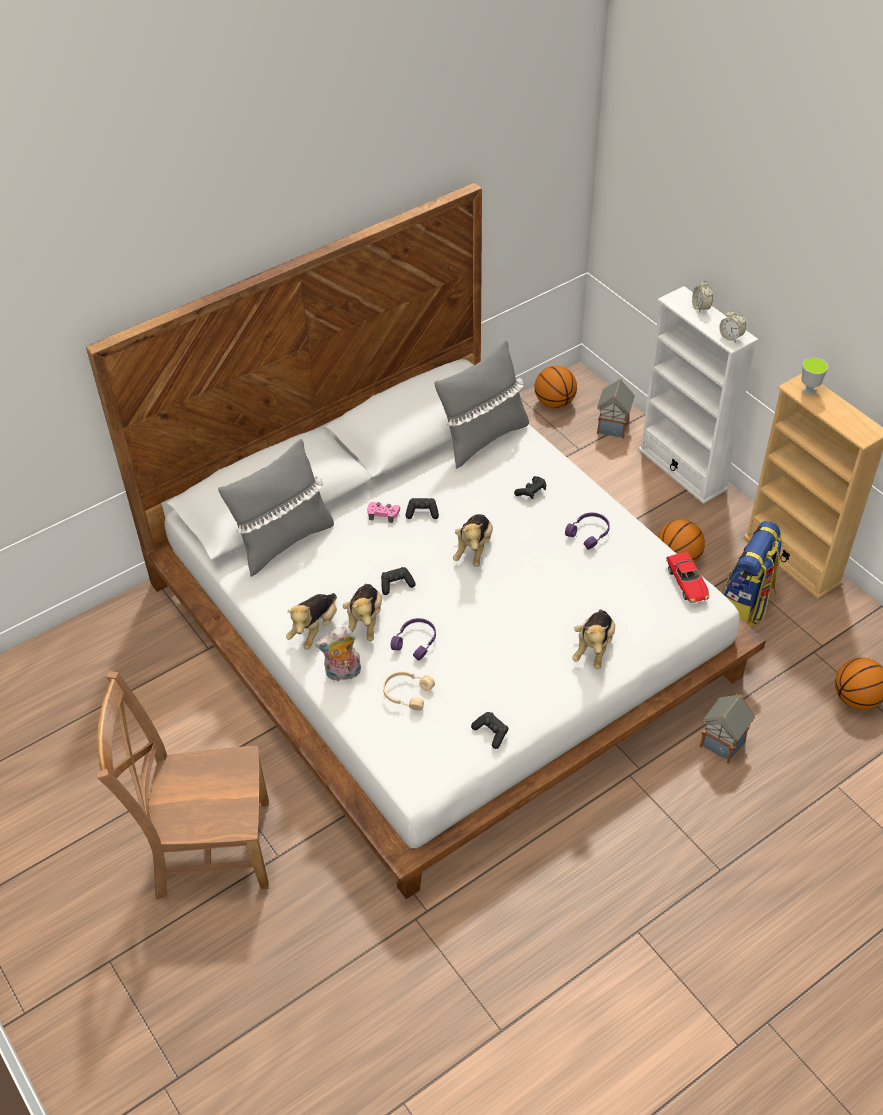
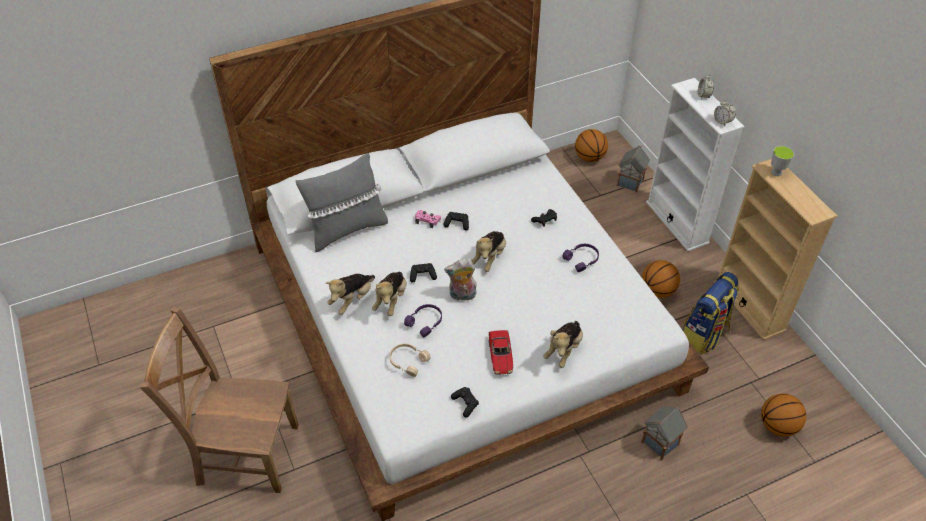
camera: 10 degrees right, 0 degrees up
(342, 674) = (363, 338): plush toy -> plush toy (462, 296)
(482, 438) = (517, 174): grey pillow -> none
(687, 583) = (651, 311): toy car -> toy car (500, 356)

